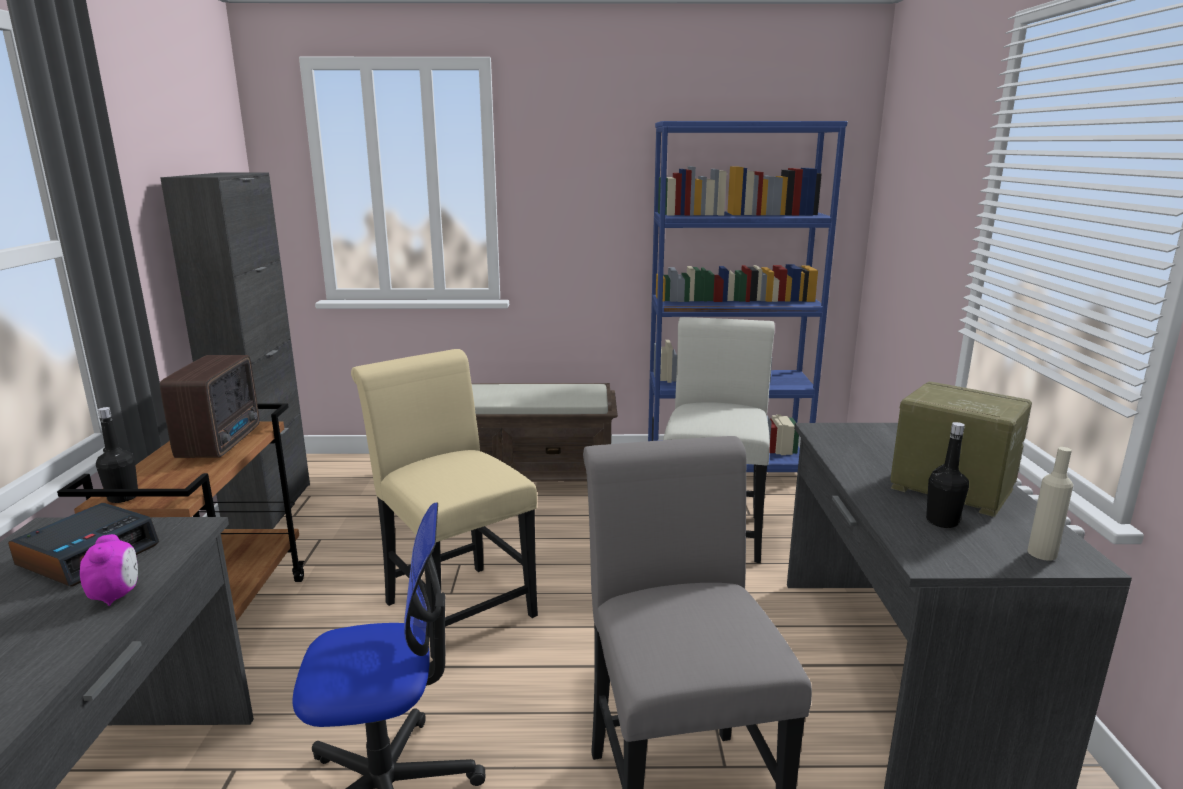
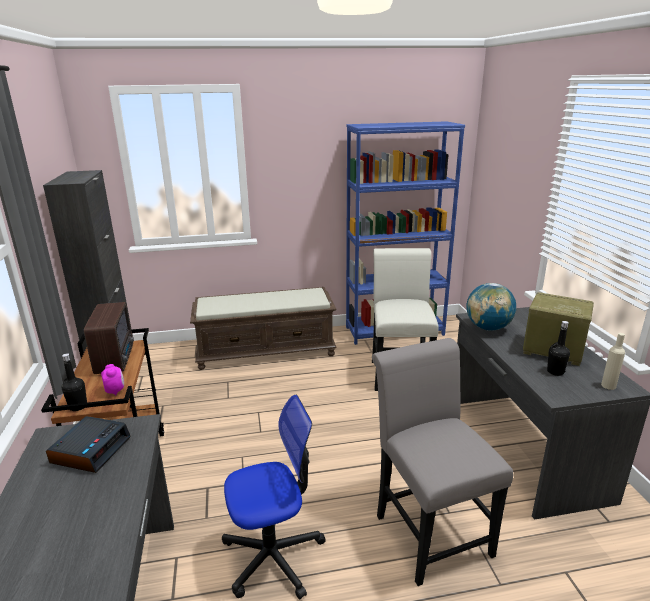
camera: 10 degrees left, 5 degrees up
(116, 595) = (128, 474): alarm clock -> alarm clock (115, 391)
(454, 604) = (265, 438): beige chair -> none
(842, 446) = (488, 328): none -> globe

